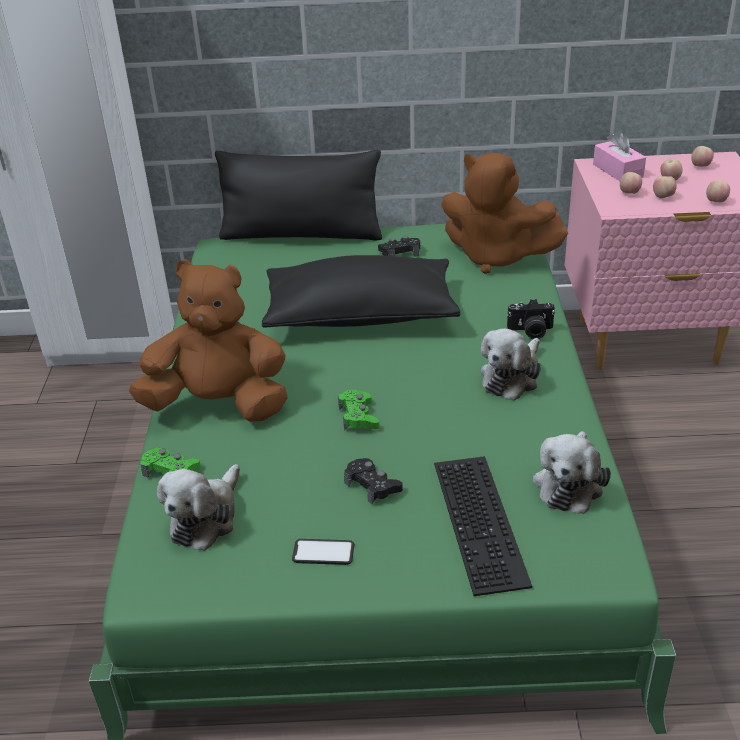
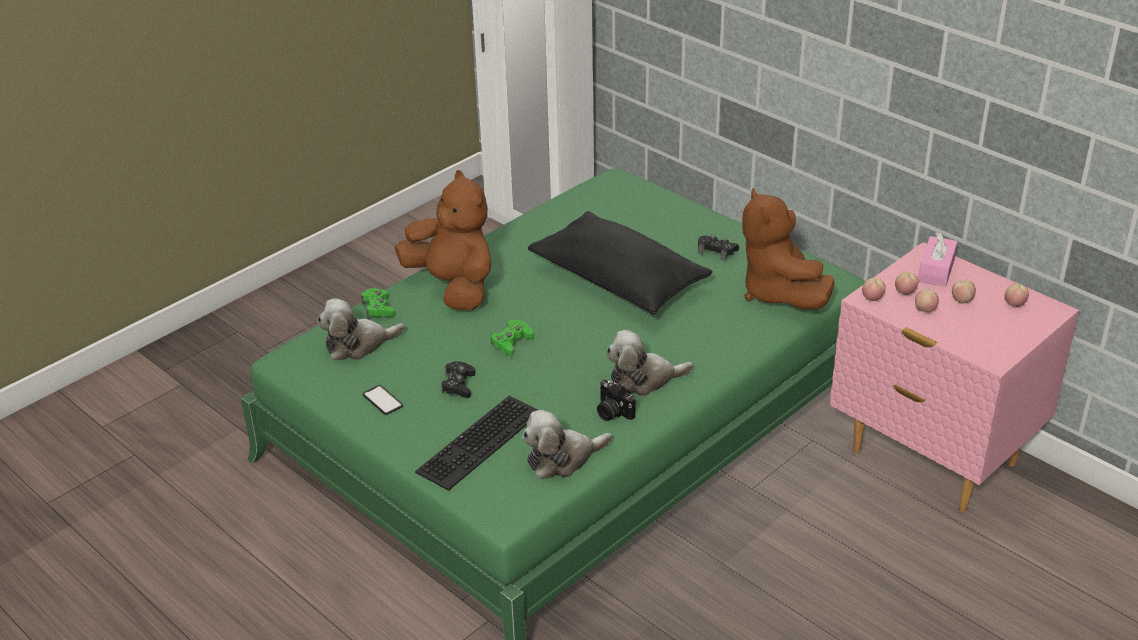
camera: 45 degrees right, 0 degrees up
(301, 234) = (680, 200): black pillow -> none
(530, 331) = (708, 359): camera -> camera (612, 412)
(716, 202) = (959, 338): apple -> apple (872, 299)

